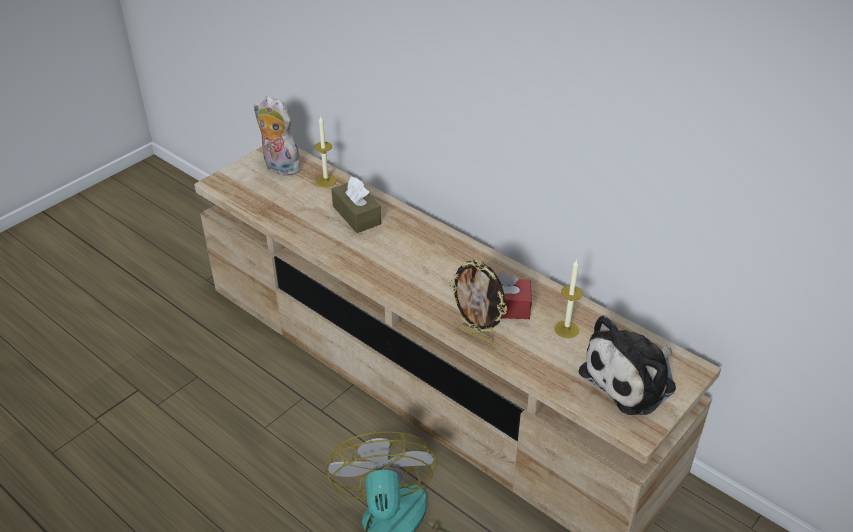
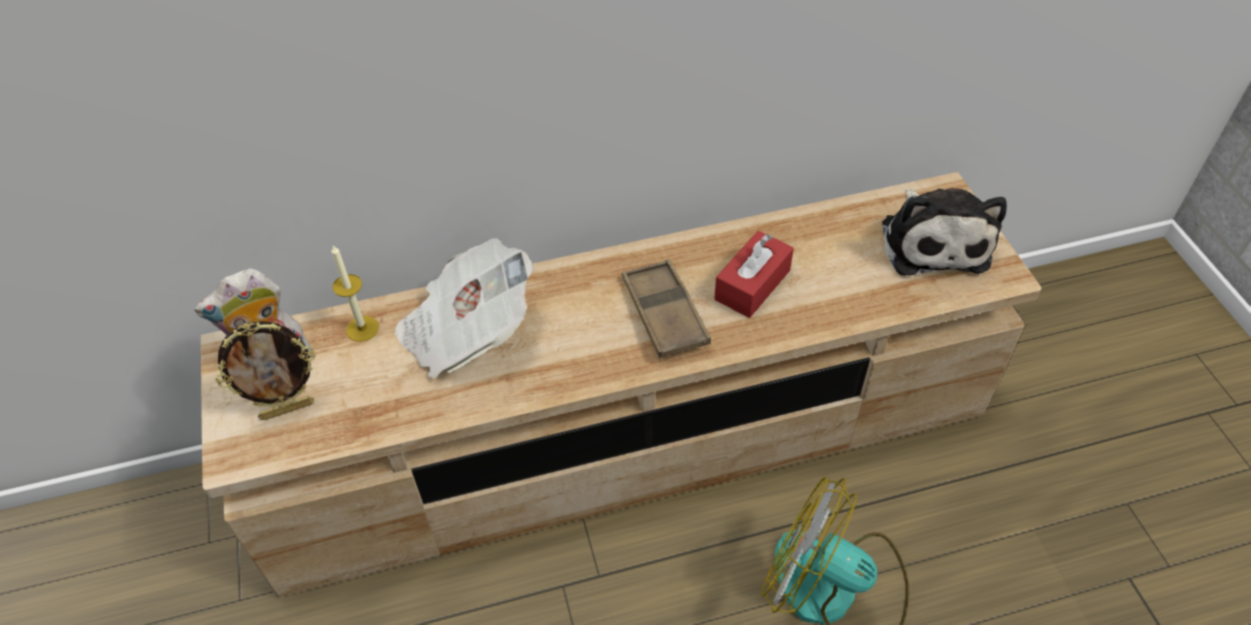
camera: 55 degrees left, 10 degrees up
(356, 215) = (467, 331): brown tissue box -> newspaper
(439, 281) = (664, 314): none -> brown tray
(476, 335) = (783, 328): picture frame -> picture frame (287, 409)
(566, 329) = (827, 249): candle -> none

